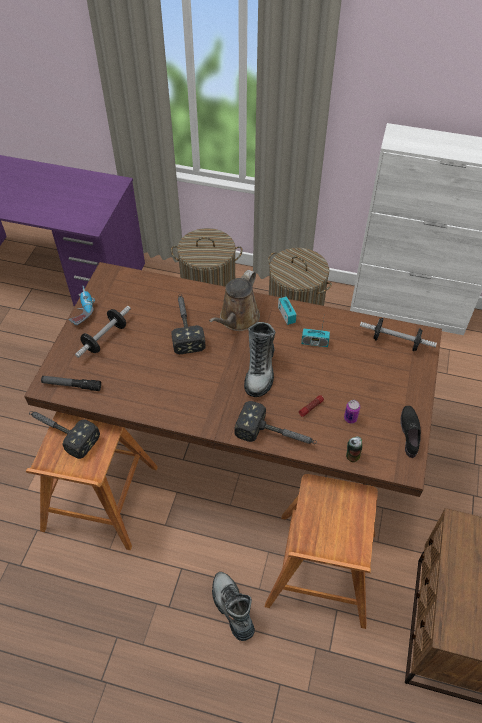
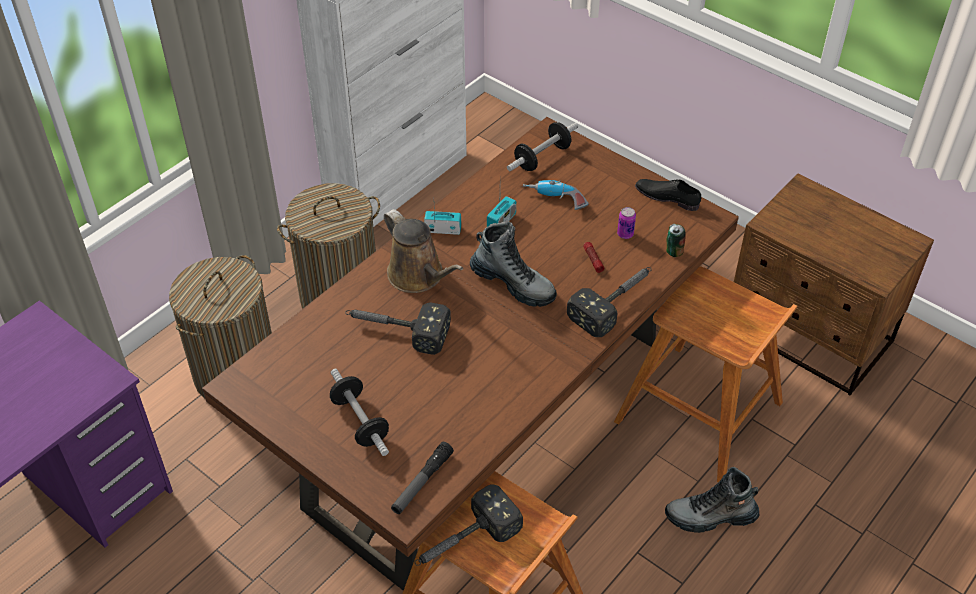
camera: 65 degrees left, 5 degrees down
(82, 309) = (285, 434): power drill -> power drill (555, 200)

